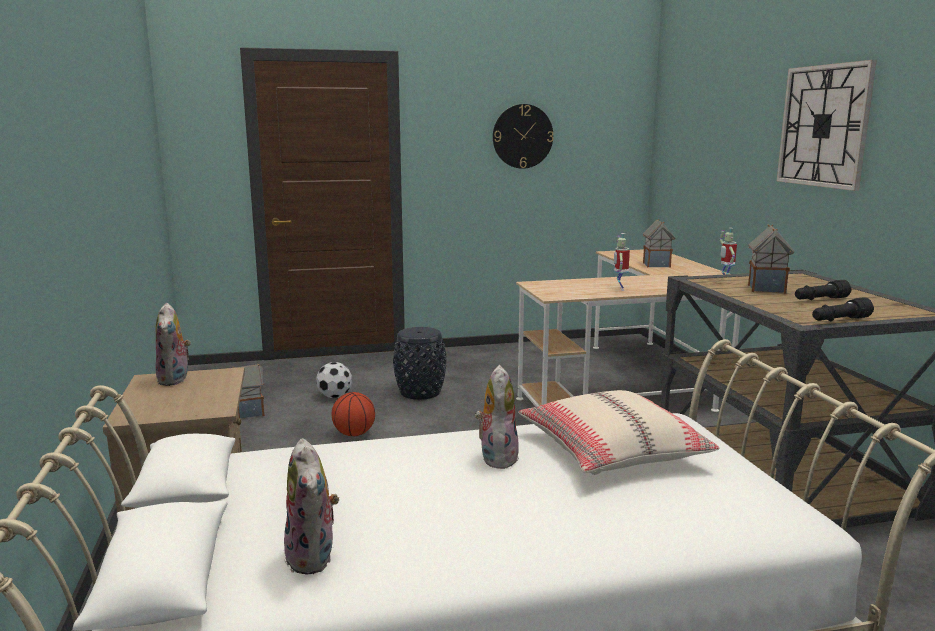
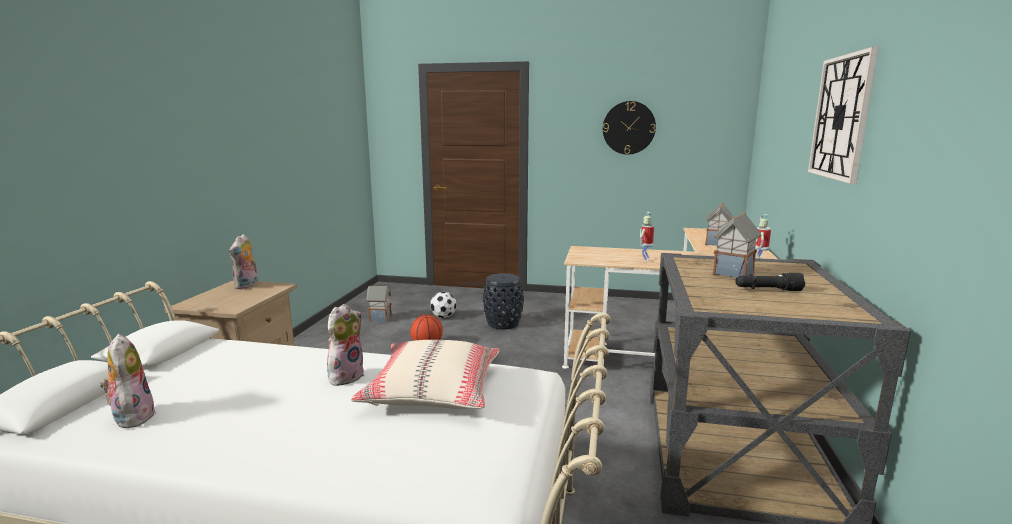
camera: 25 degrees right, 0 degrees up
(314, 558) = (132, 417): plush toy -> plush toy turned 150 degrees clockwise
(839, 320) = (741, 312): black flashlight -> none

